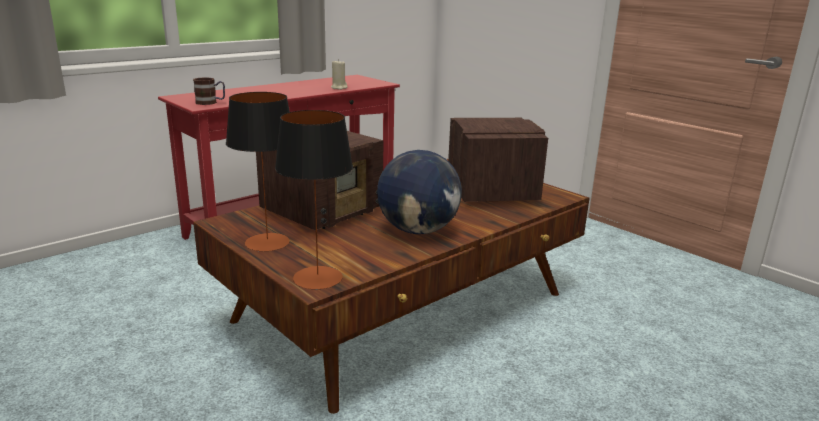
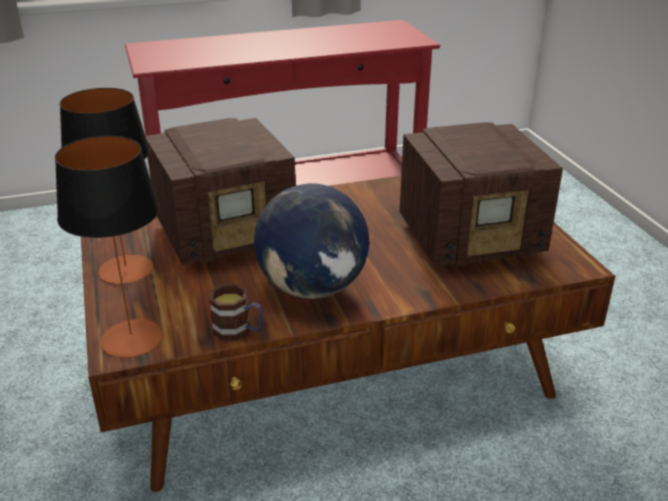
camera: 25 degrees right, 10 degrees up
(210, 102) = (167, 60): mug -> mug (239, 331)
(339, 88) = (349, 46): beige candle -> none
(491, 192) = (472, 238): radio -> radio turned 60 degrees clockwise

